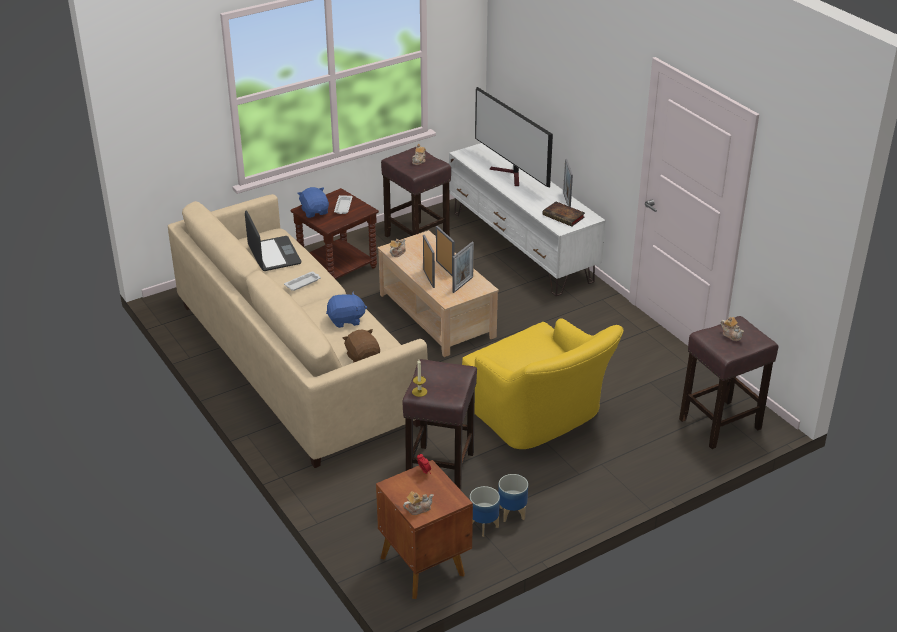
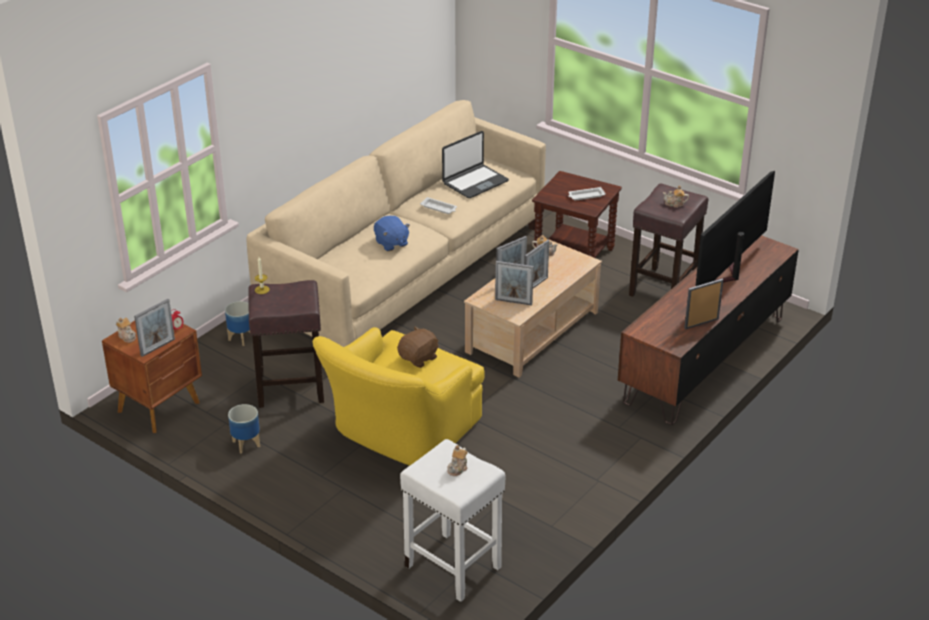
camera: 70 degrees right, 0 degrees up
(315, 212) = (565, 183): blue plush toy -> none
(363, 358) = (341, 267): brown plush toy -> brown plush toy (419, 358)
(450, 489) = (158, 347): none -> picture frame
(483, 526) = (222, 430): planter -> planter (241, 338)
(521, 247) = (704, 359): white tv stand -> brown tv stand
(564, 216) = (665, 328): book -> none
(721, 423) = (454, 567): brown stool -> white stool

